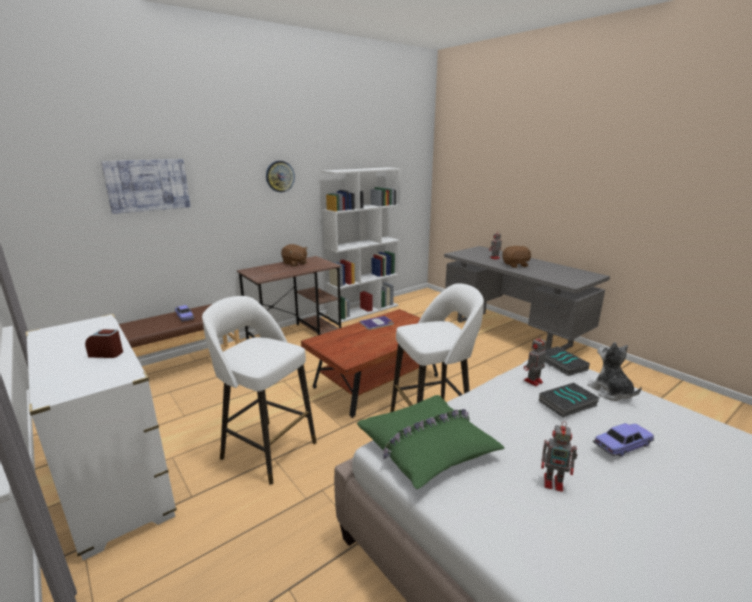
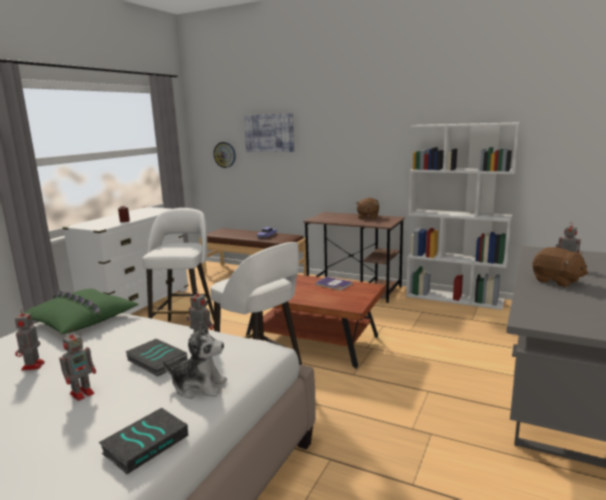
camera: 65 degrees right, 5 degrees down
(280, 176) = (373, 129): wall clock -> wall clock (225, 154)
(561, 364) = (252, 353): book -> book (146, 443)
(610, 392) = (199, 386): plush toy -> plush toy turned 60 degrees clockwise
(622, 445) = (83, 393): toy car -> toy robot

